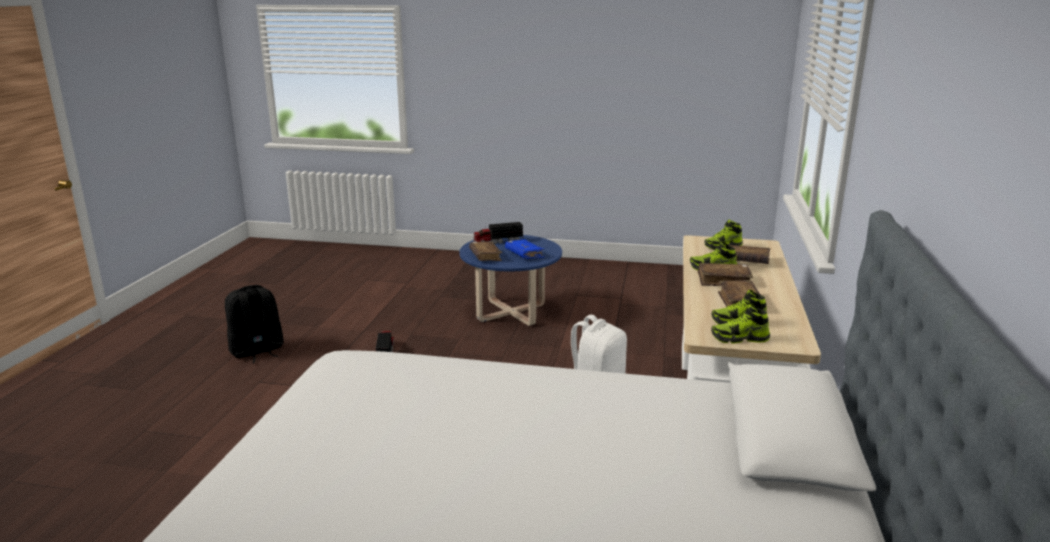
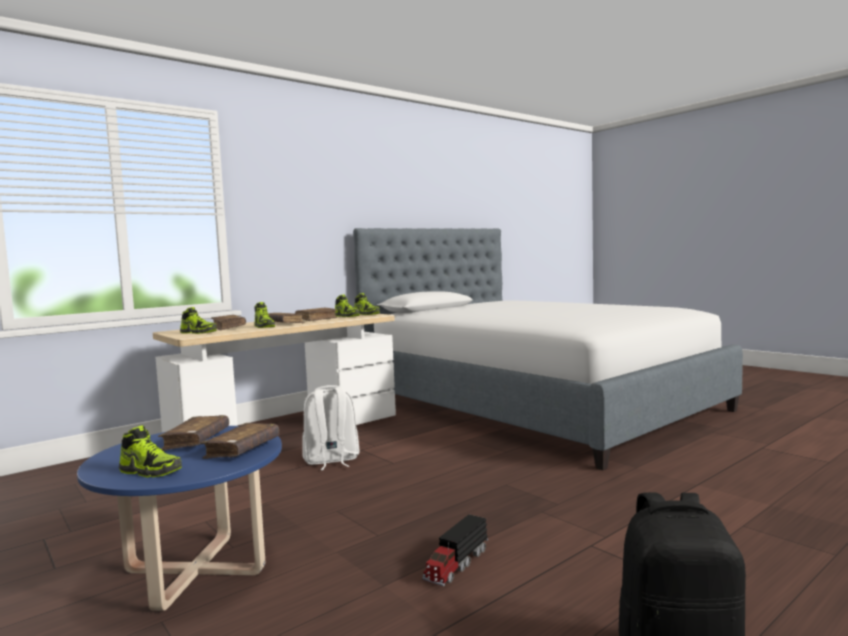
camera: 140 degrees left, 15 degrees down
(497, 241) = (150, 471): toy truck -> shoe
(524, 254) = (196, 441): blue book -> brown book

